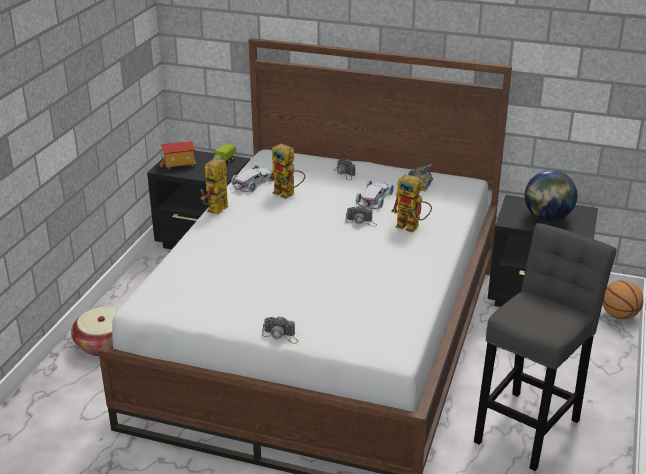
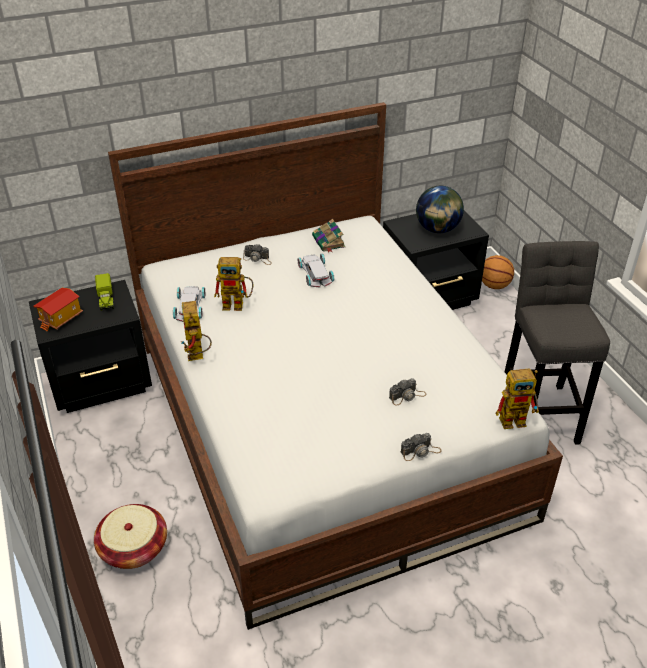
camera: 40 degrees left, 10 degrees up
(361, 221) = (335, 302): camera -> camera (407, 396)
(412, 227) = (380, 287): toy robot -> toy robot (517, 419)

